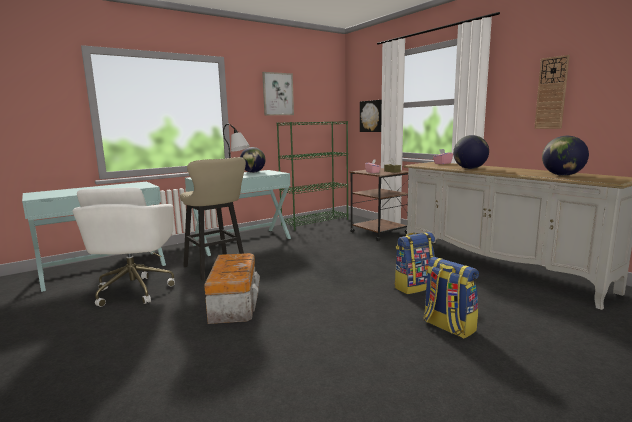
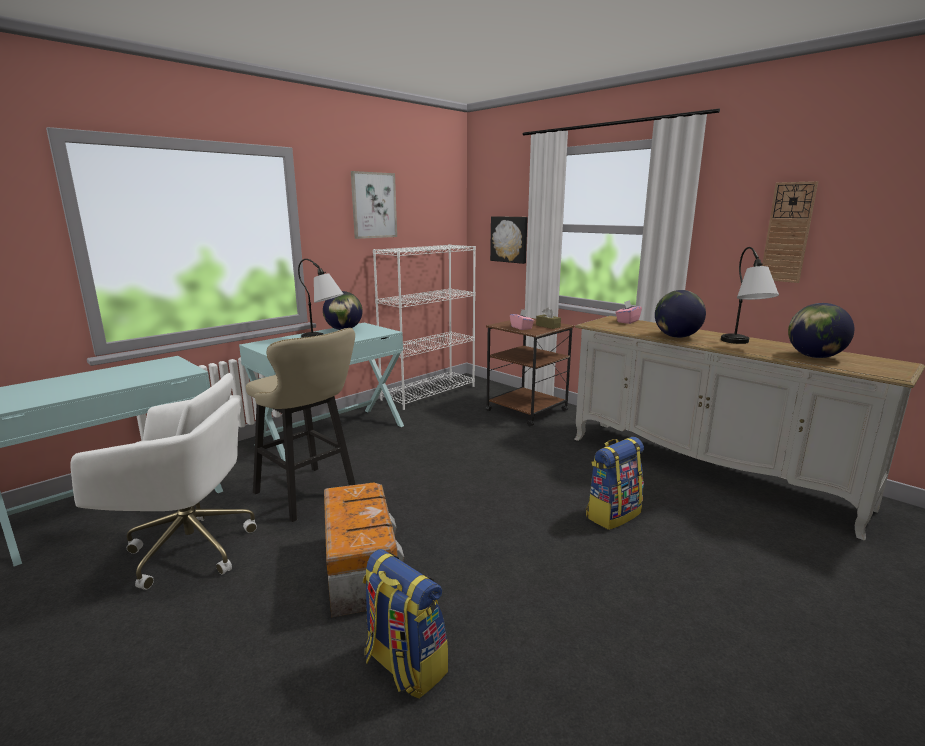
camera: 10 degrees left, 5 degrees up
(135, 290) = (186, 550): white office chair -> white office chair turned 75 degrees counterclockwise
(315, 222) = (429, 393): green bookcase -> white bookcase
(448, 327) = (688, 591): backpack -> backpack (404, 665)
(514, 171) = (742, 345): none -> table lamp

